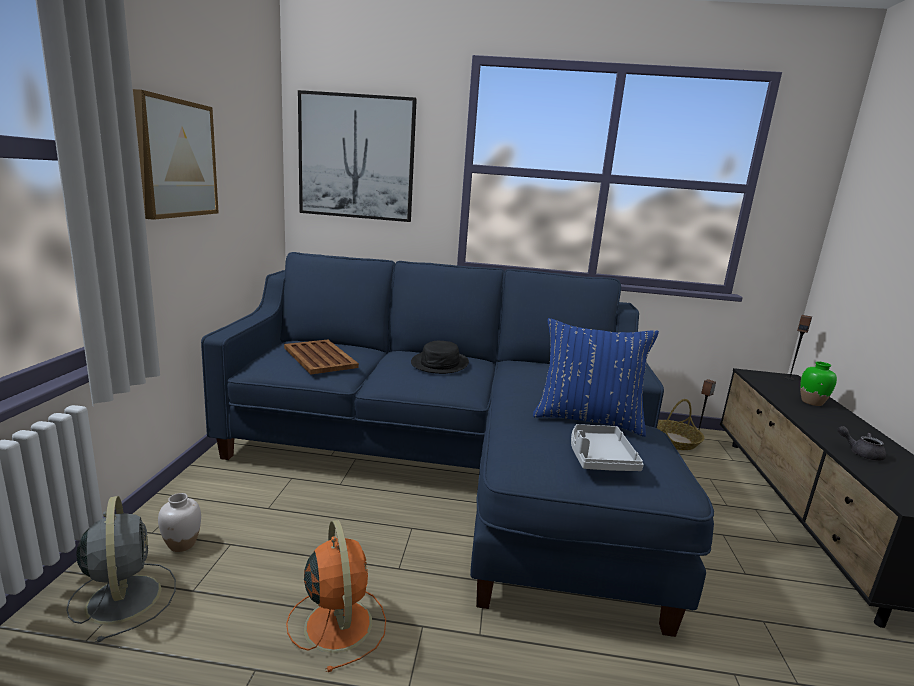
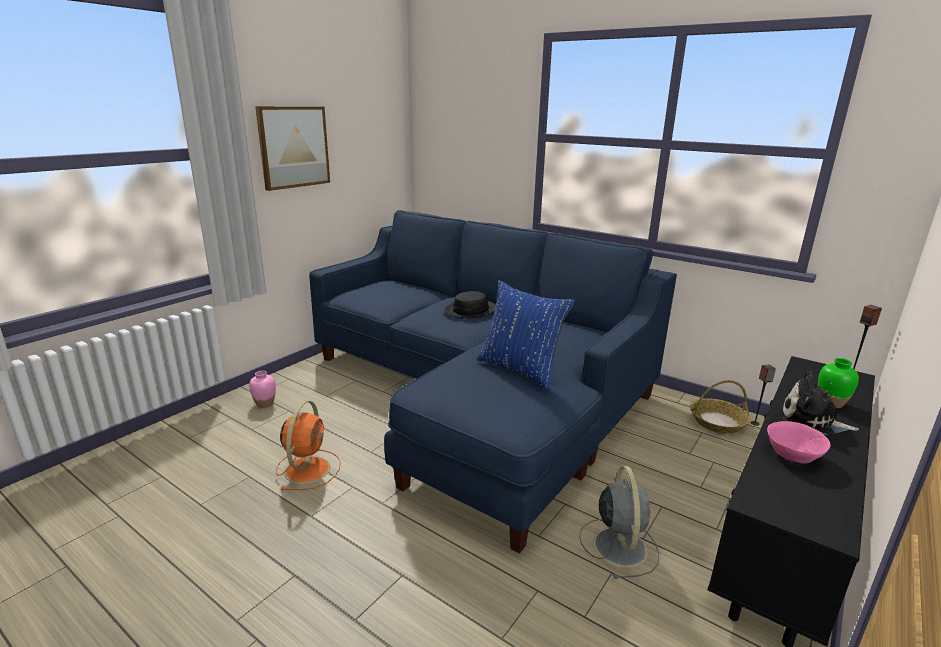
camera: 30 degrees right, 5 degrees up
(124, 596) = (219, 422): grey fan -> grey fan (619, 545)
(182, 544) = (265, 404): white vase -> pink vase
(320, 357) = (388, 294): brown tray -> none
(356, 157) = (457, 130): picture -> none
(599, 457) = (480, 395): grey tray -> none
(825, 420) = (811, 421): none -> plush toy
(861, 453) = (791, 455): grey teapot -> pink bowl

